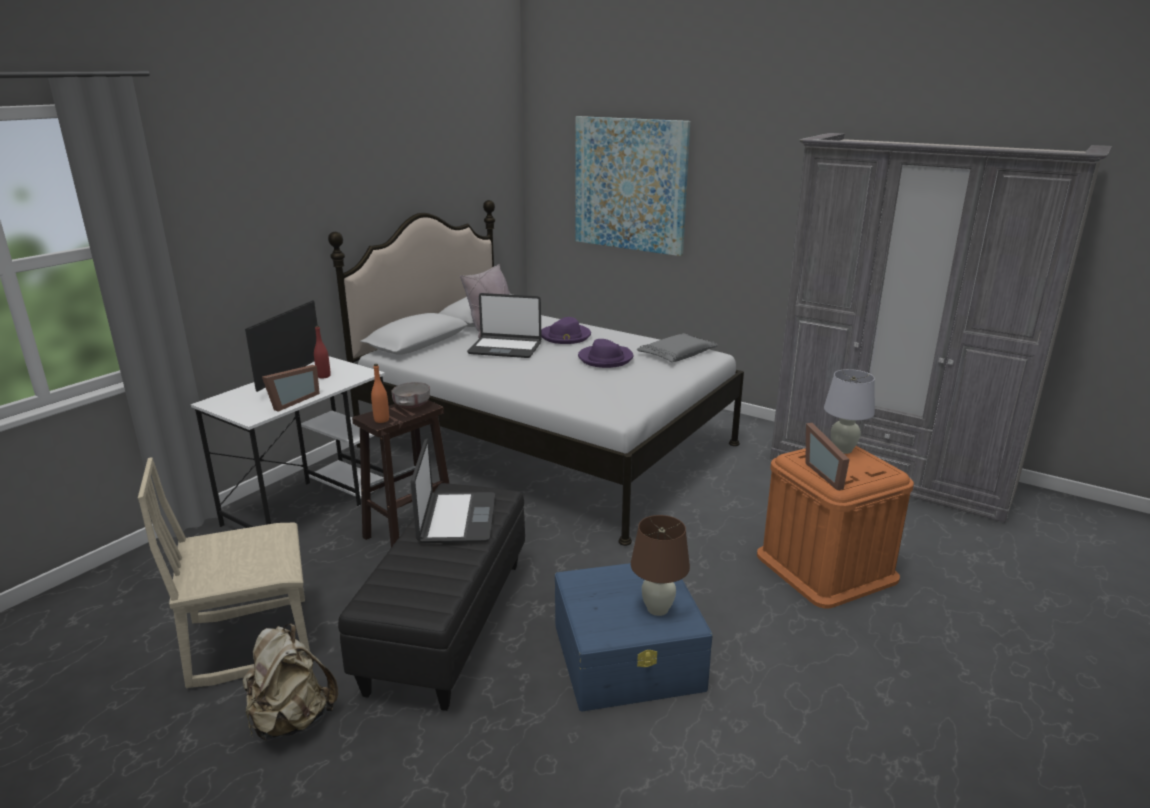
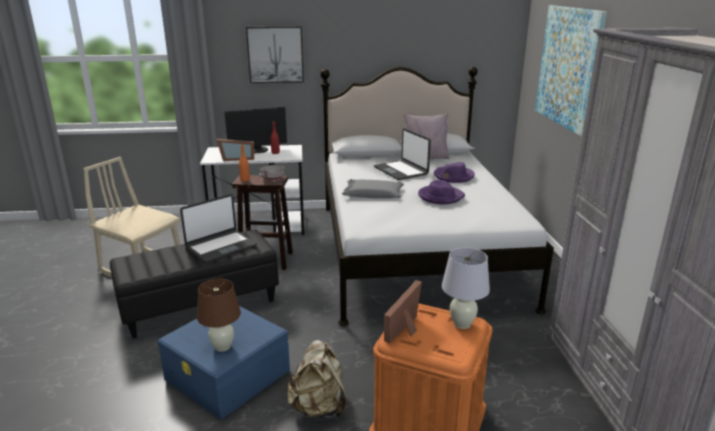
camera: 50 degrees right, 0 degrees up
(259, 220) = (275, 54): none -> picture
(291, 720) = (97, 303): beige backpack -> beige backpack (318, 407)
(677, 353) = (500, 211): grey pillow -> grey pillow (373, 193)

